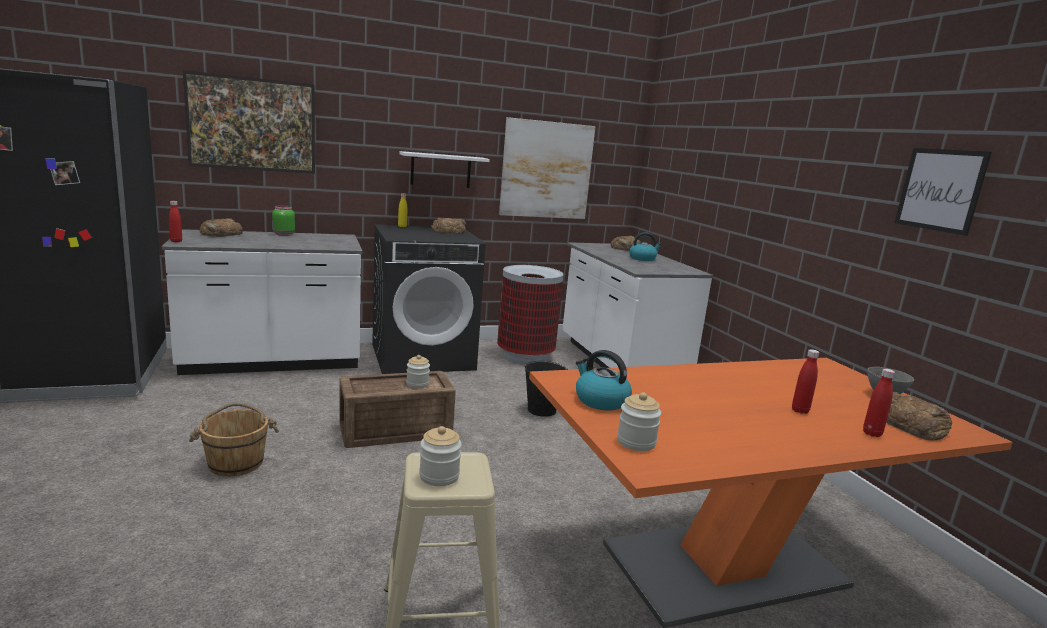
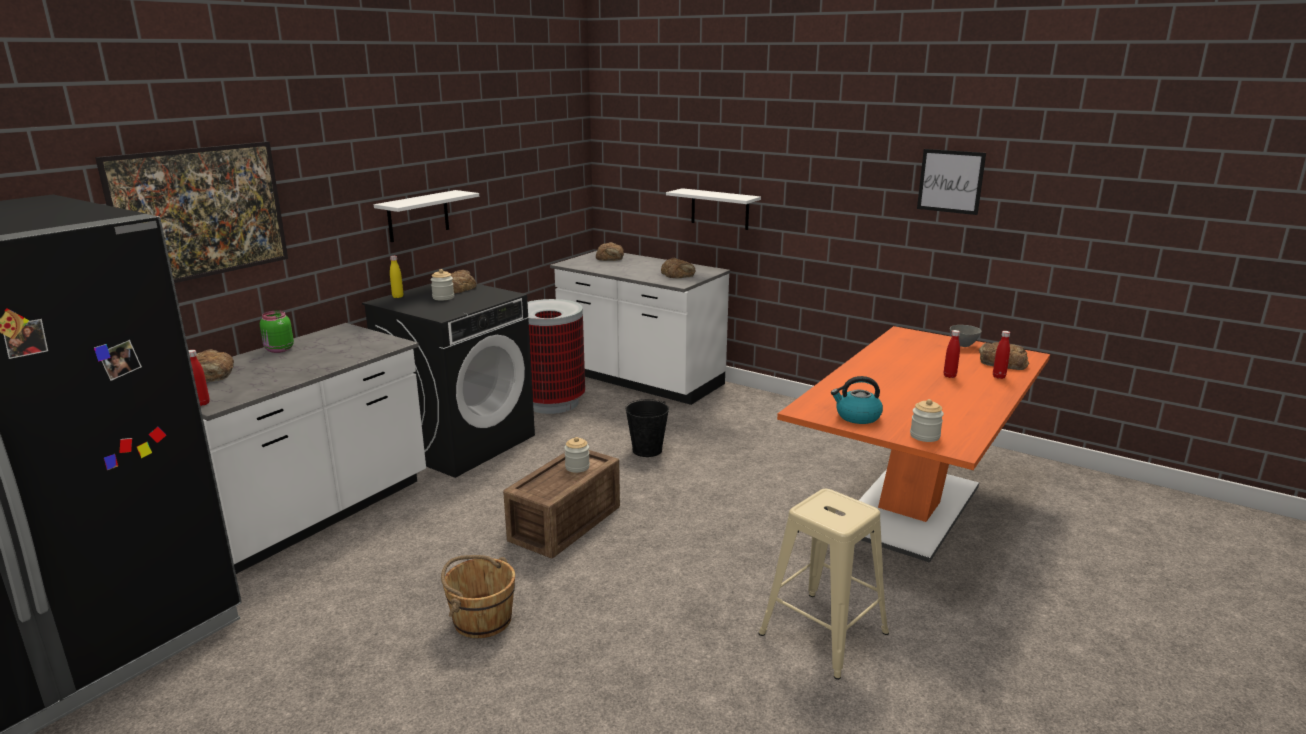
camera: 35 degrees left, 5 degrees up
(439, 476) = (835, 514): jar -> jar (443, 297)
(546, 170) = (515, 188): picture -> none
(642, 258) = (650, 267): kettle -> none
(655, 266) = (678, 274): none -> bread
(717, 213) = (720, 209): none -> white shelf

